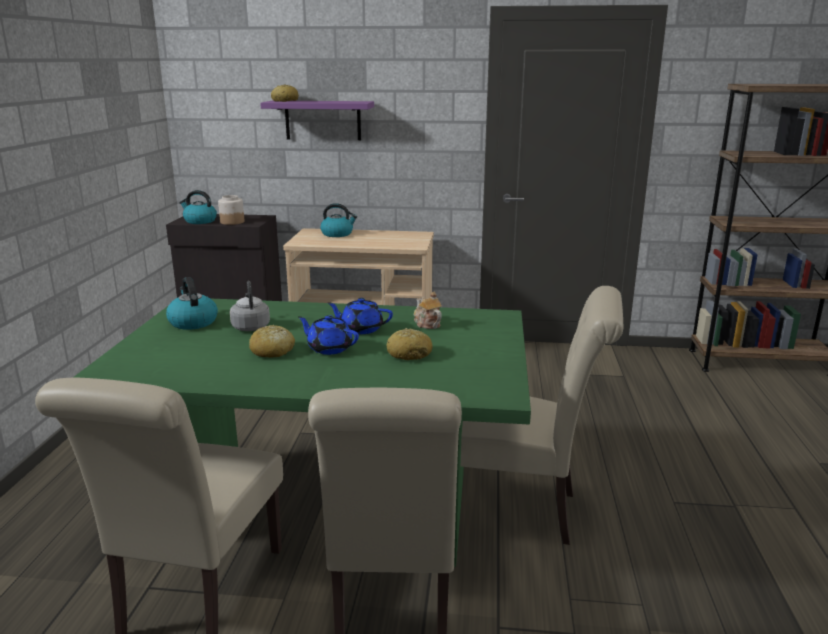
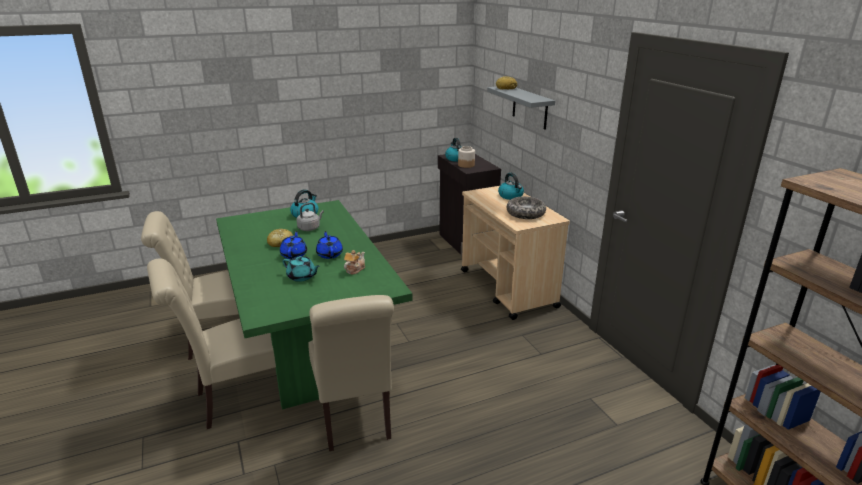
camera: 60 degrees right, 5 degrees up
(323, 120) = (530, 107): purple shelf -> grey shelf
(391, 239) = (525, 213): none -> bowl
(409, 354) = (302, 277): bread -> turquoise teapot

